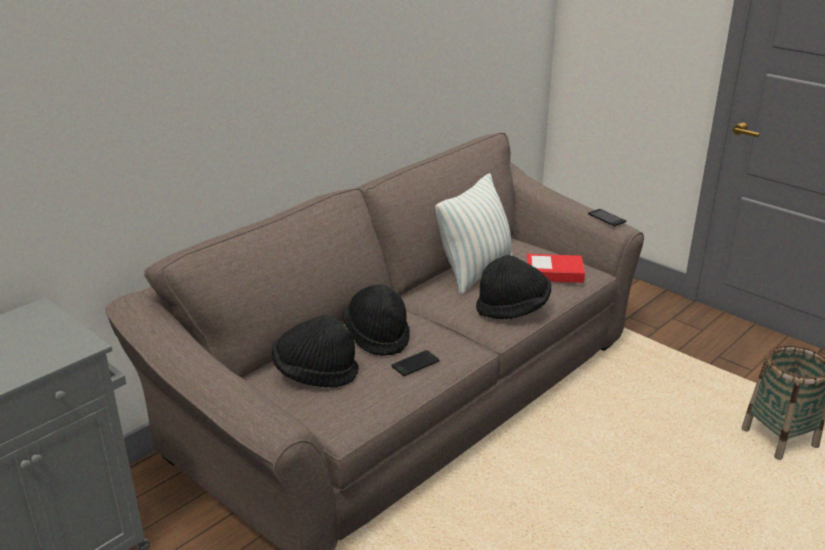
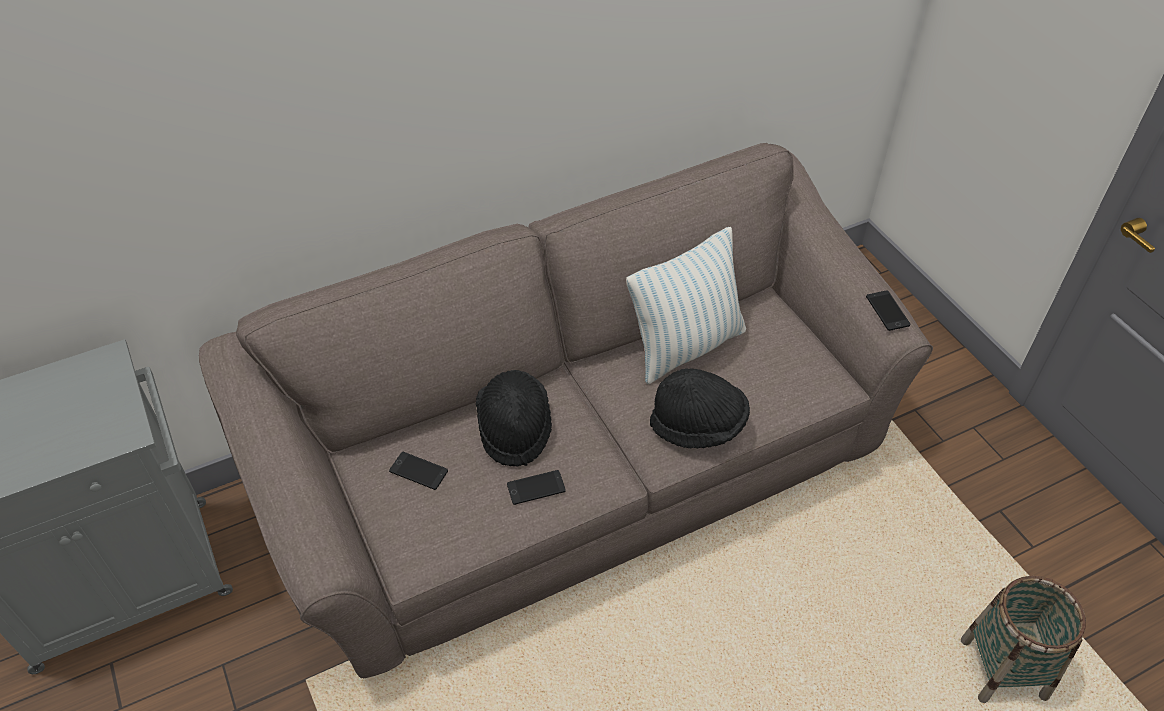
camera: 20 degrees right, 20 degrees up
(315, 373) = (418, 471): black hat -> phone
(554, 274) = (784, 376): book -> none

